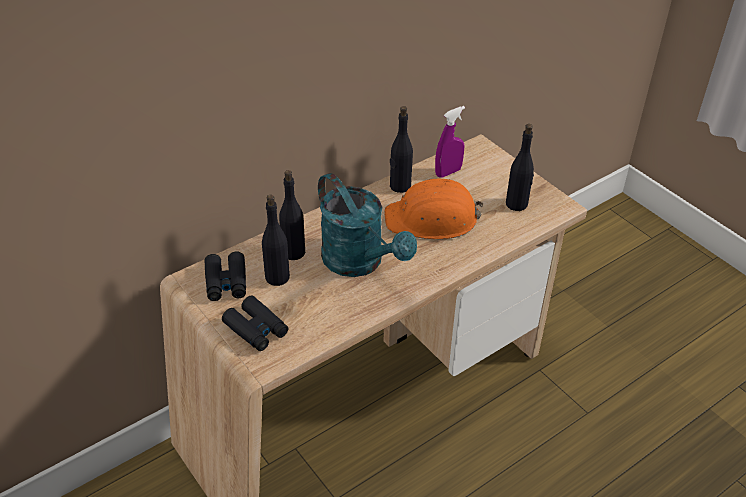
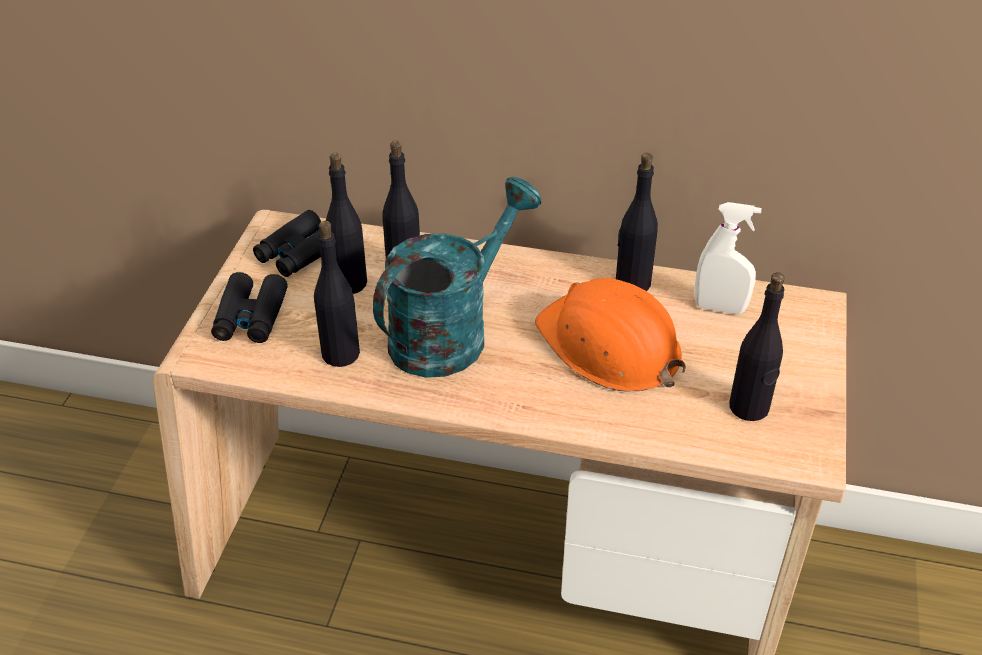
camera: 50 degrees right, 0 degrees up
(328, 310) = (340, 353): none -> black bottle
(360, 263) = (450, 331): turquoise watering can -> turquoise watering can turned 150 degrees counterclockwise
(448, 172) = (719, 308): purple spray bottle -> white spray bottle

